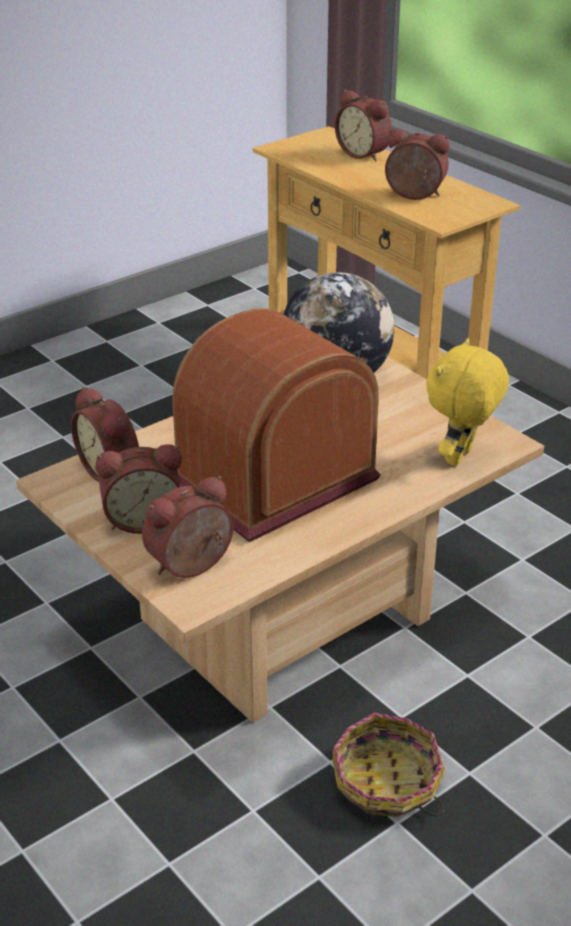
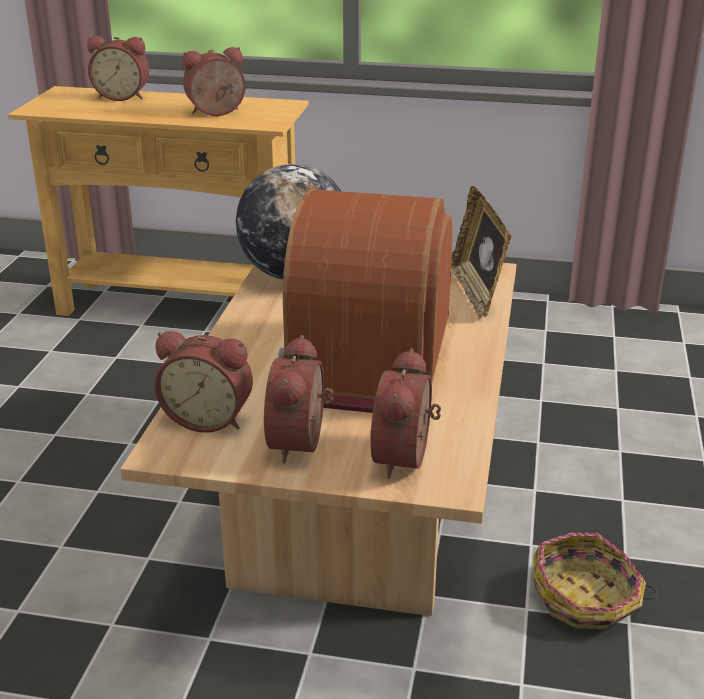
camera: 40 degrees left, 5 degrees down
(143, 519) = (302, 443): alarm clock -> alarm clock turned 150 degrees clockwise
(460, 458) = (477, 293): yellow plush toy -> picture frame

